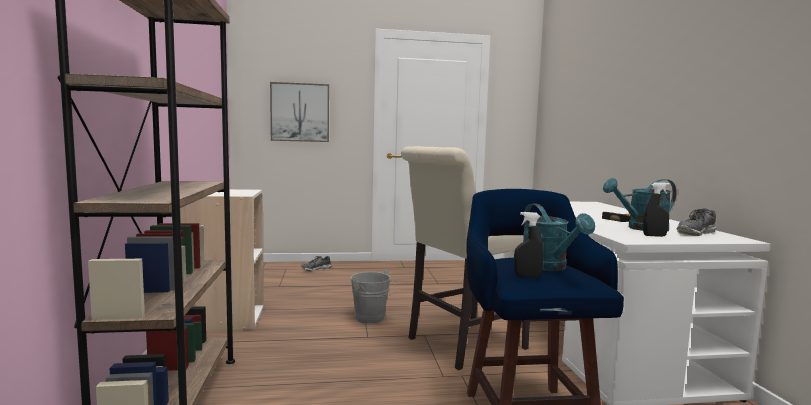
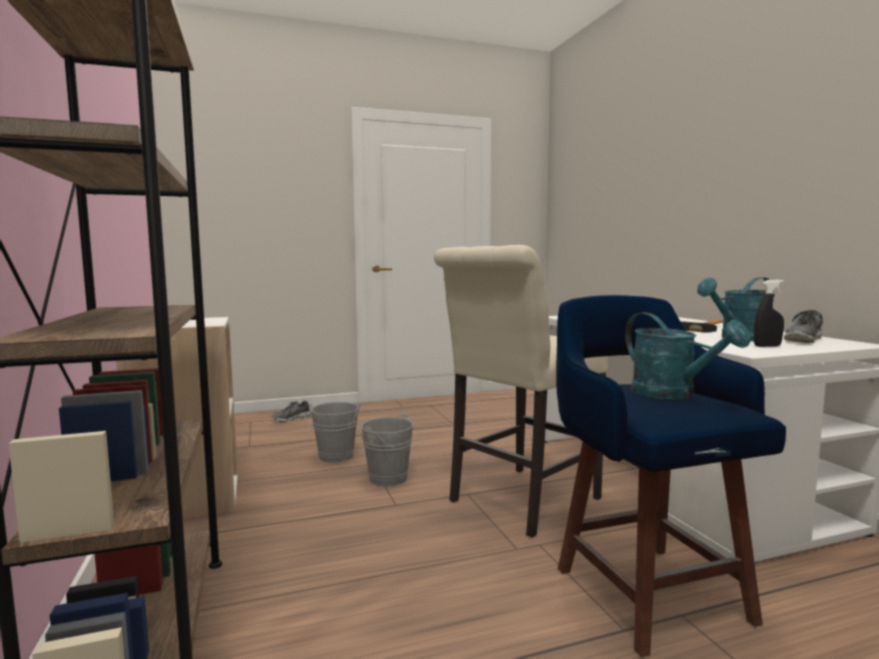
camera: 10 degrees left, 0 degrees up
(300, 112) = (257, 215): picture -> none
(337, 300) = (335, 458): none -> grey bucket
(527, 276) = (659, 408): black spray bottle -> none

